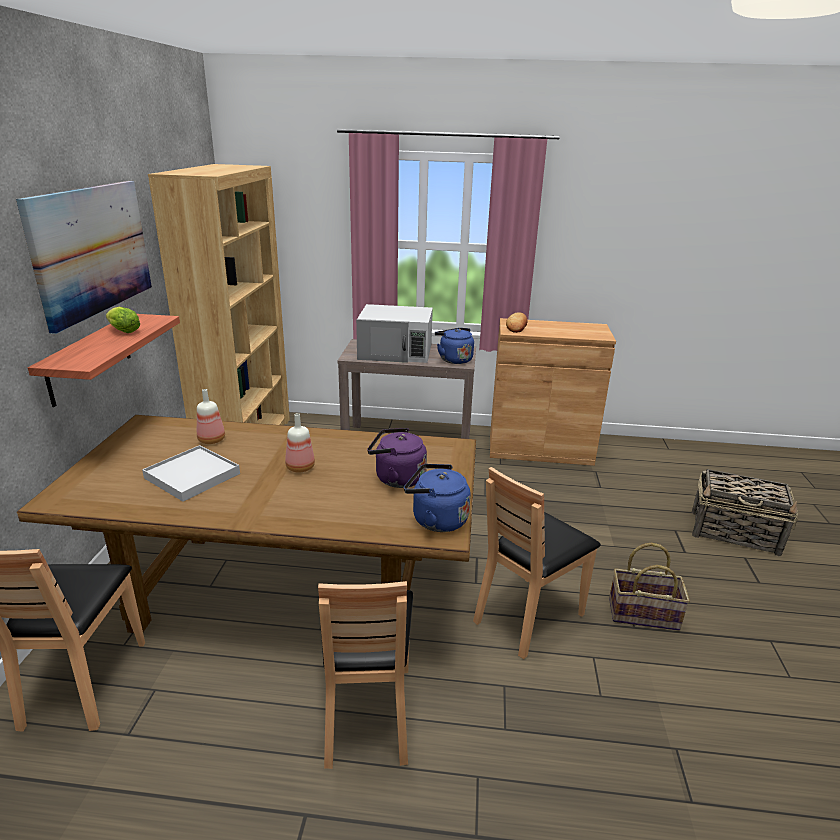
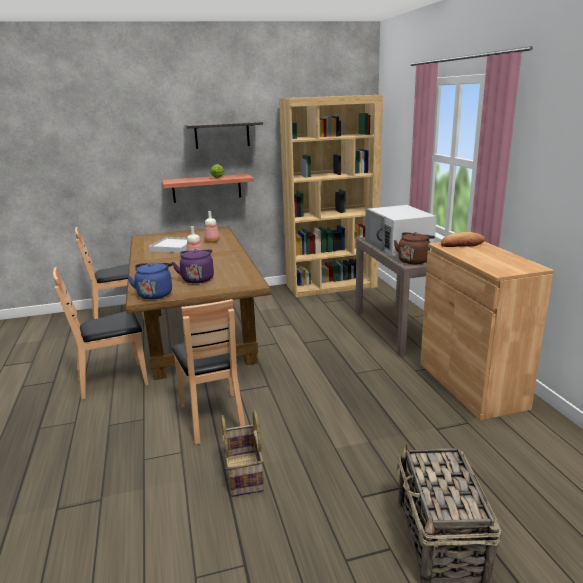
camera: 70 degrees right, 5 degrees down
(91, 250) = (222, 135): picture -> shelf
(454, 359) = (414, 260): blue kettle -> brown kettle
(528, 616) = (213, 417): brown chair -> brown chair turned 135 degrees counterclockwise

